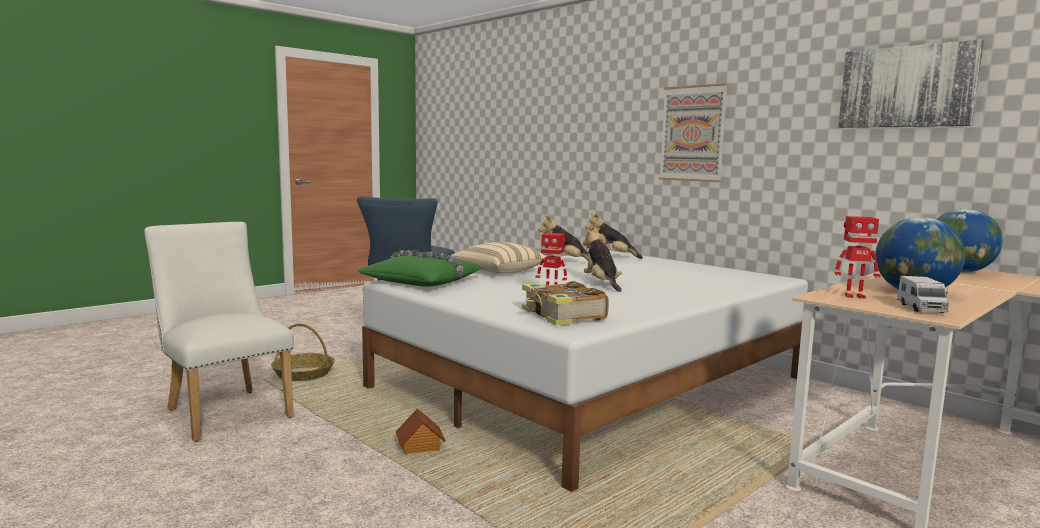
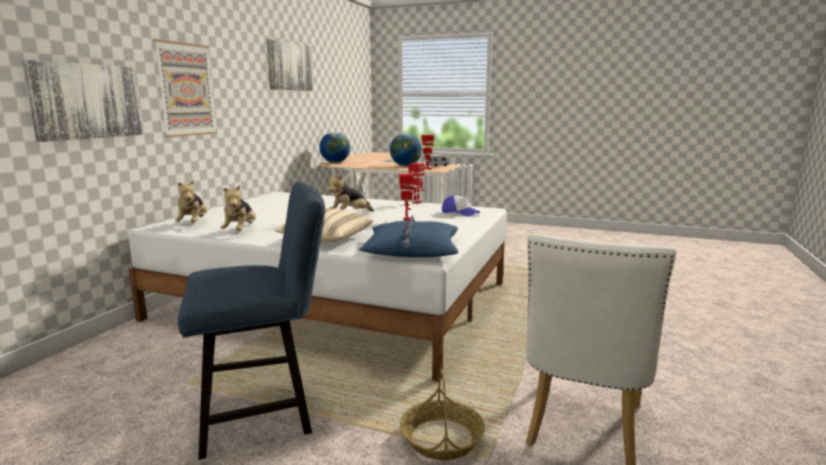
camera: 115 degrees left, 5 degrees up
(419, 447) = (511, 324): toy house -> none
(423, 281) = (412, 250): green pillow -> blue pillow
(563, 316) = (460, 213): book -> cap
(604, 145) = (86, 101): none -> picture
(667, 312) = (416, 202): none -> toy robot

